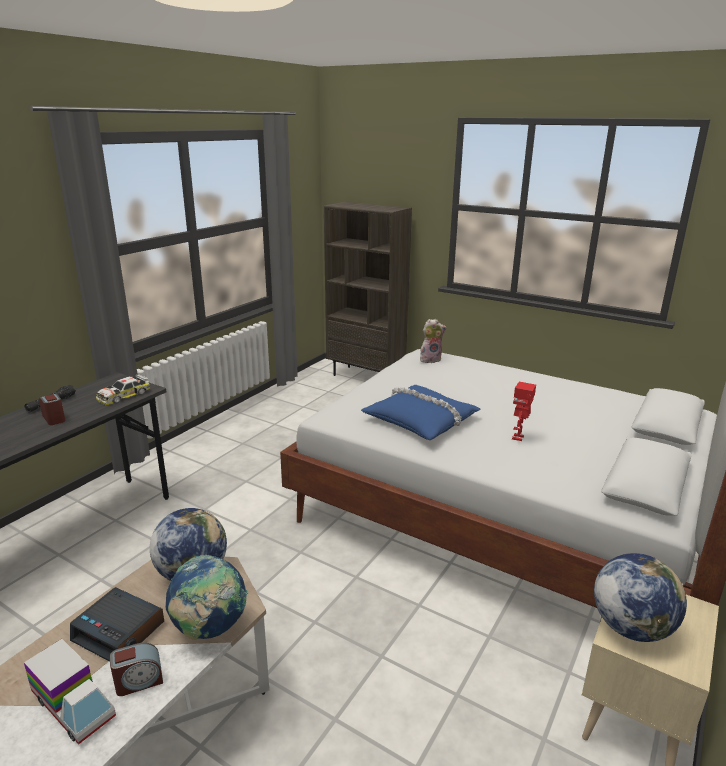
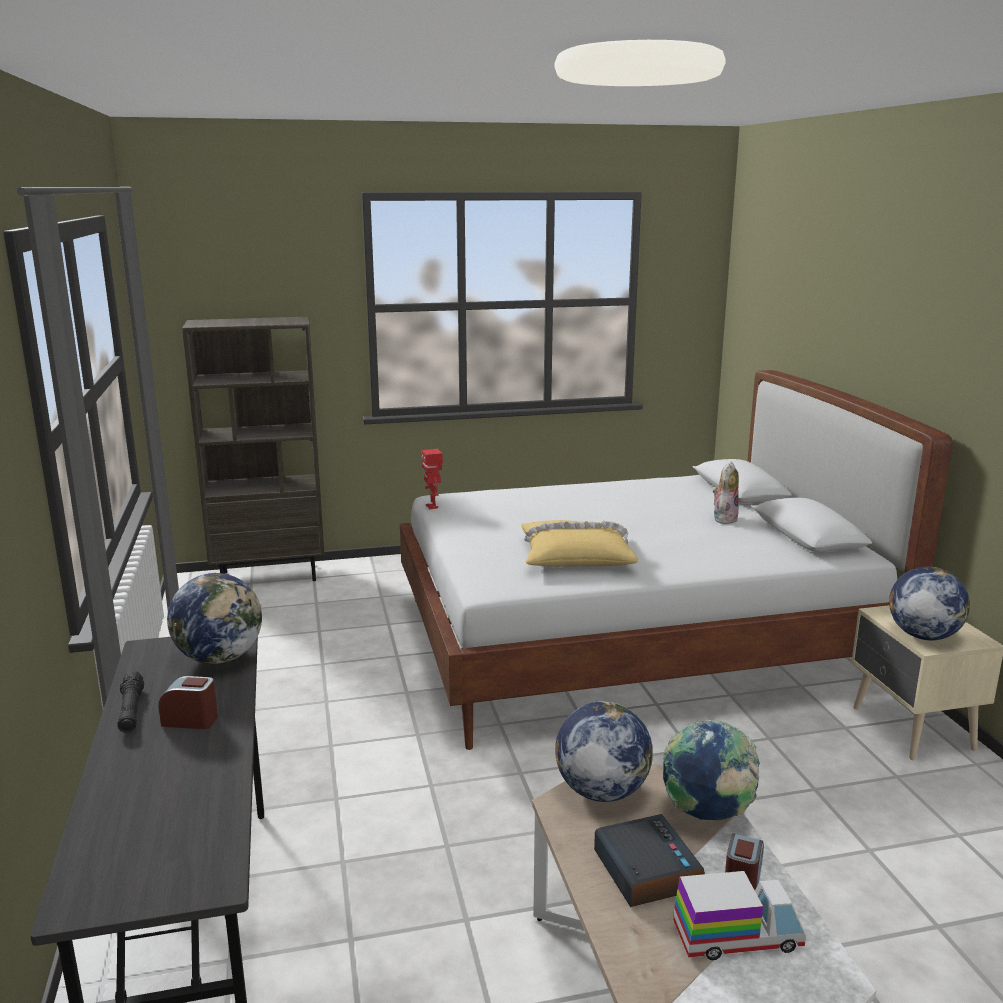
camera: 45 degrees left, 5 degrees down
(120, 631) = (646, 870): alarm clock -> alarm clock turned 90 degrees counterclockwise
(123, 395) = (220, 658): toy car -> globe
(421, 420) = (575, 555): blue pillow -> yellow pillow
(430, 359) = (462, 501): plush toy -> plush toy (724, 518)
(518, 438) = (675, 538): toy robot -> toy robot (432, 507)

